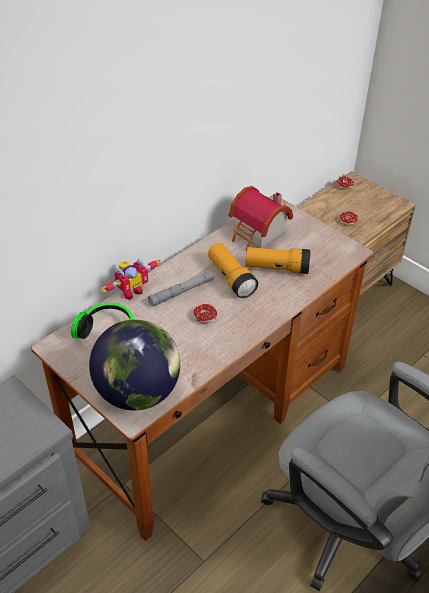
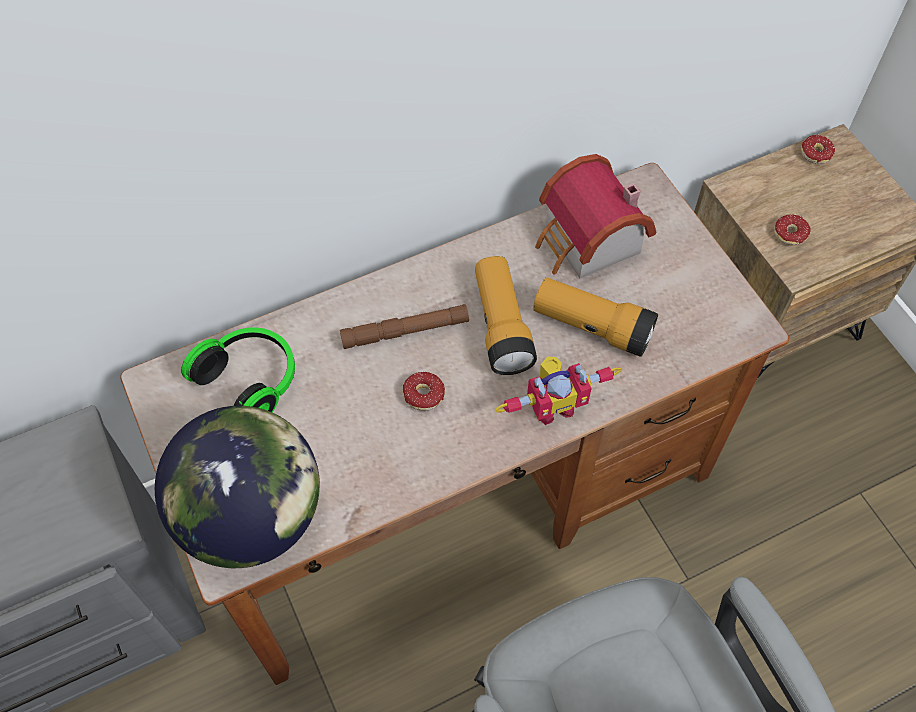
camera: 20 degrees right, 15 degrees up
(130, 291) = (320, 306): toy robot -> toy robot (552, 405)
(181, 291) = (405, 331): grey flashlight -> brown flashlight

